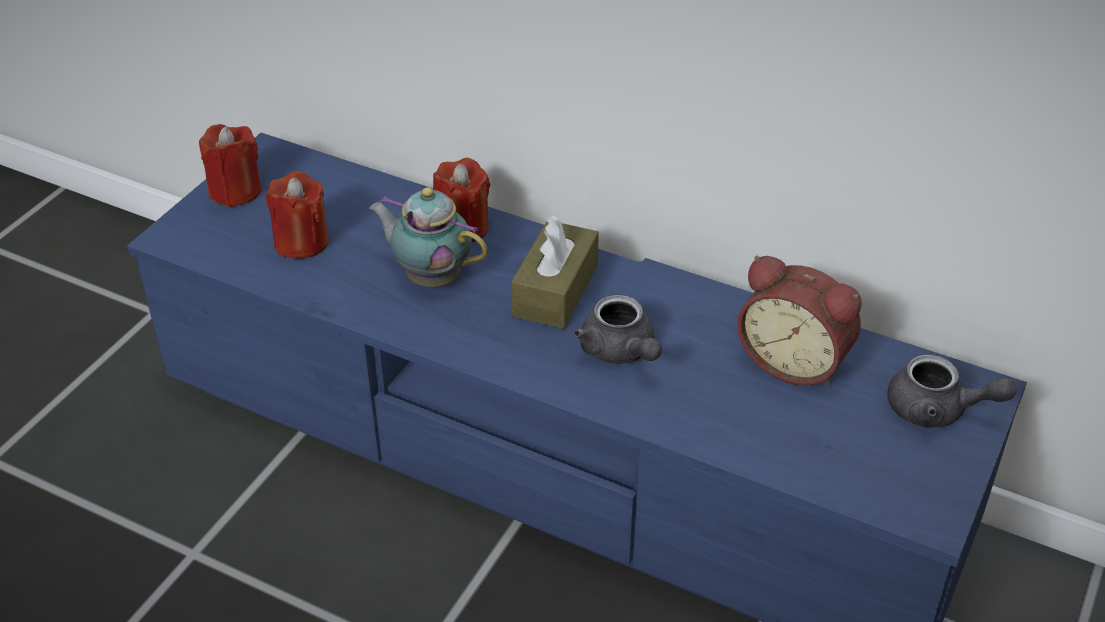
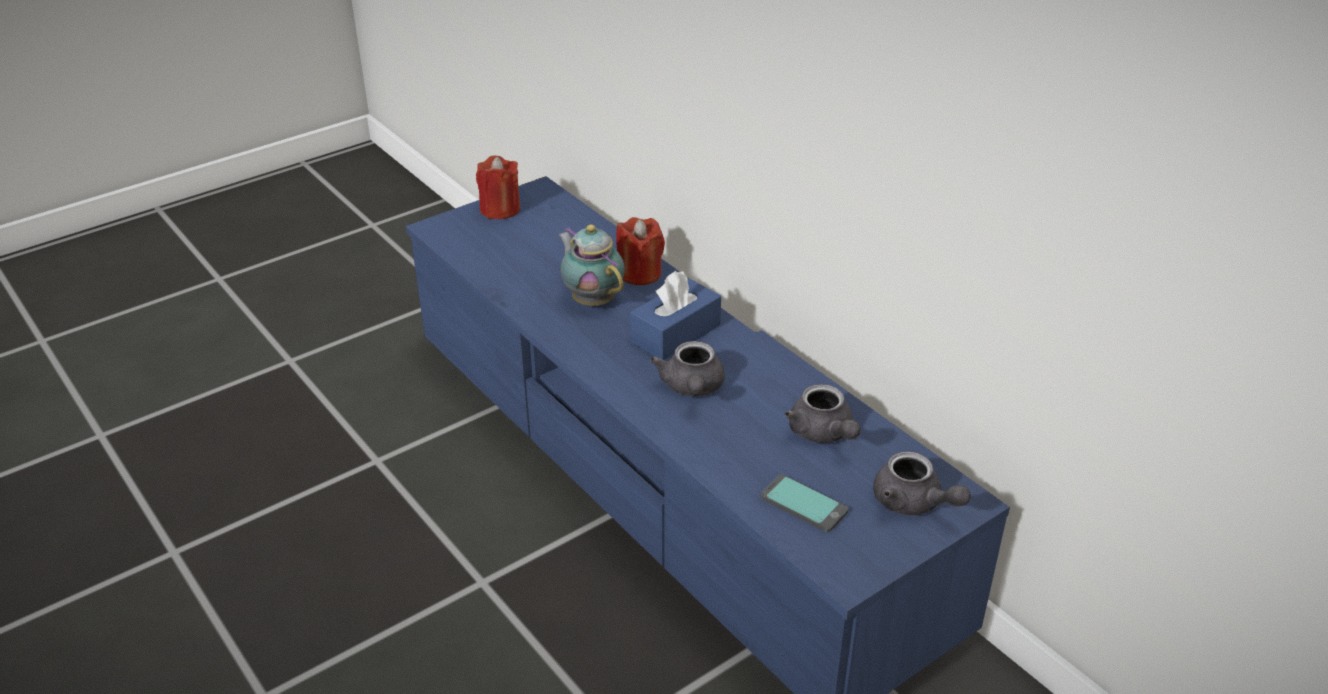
camera: 25 degrees right, 5 degrees down
(301, 242) = (520, 253): red candle -> none
(555, 290) = (675, 333): brown tissue box -> blue tissue box
(795, 361) = (823, 434): alarm clock -> grey teapot
(833, 451) = (804, 504): none -> phone

